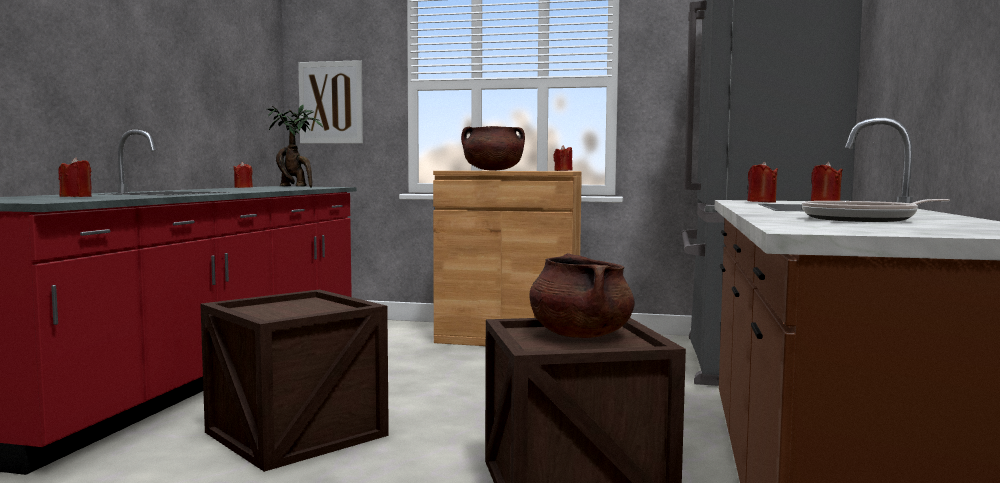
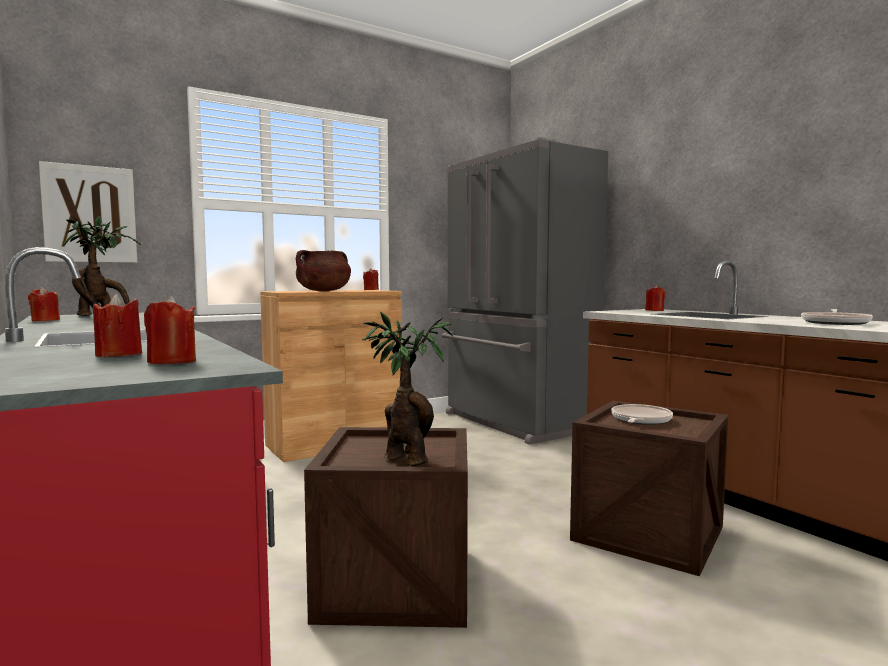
camera: 45 degrees left, 0 degrees up
(281, 314) = (403, 459): none -> potted plant
(580, 335) = (640, 420): brown cooking pot -> frying pan
(761, 202) = (632, 312): red candle -> red candle (172, 362)

